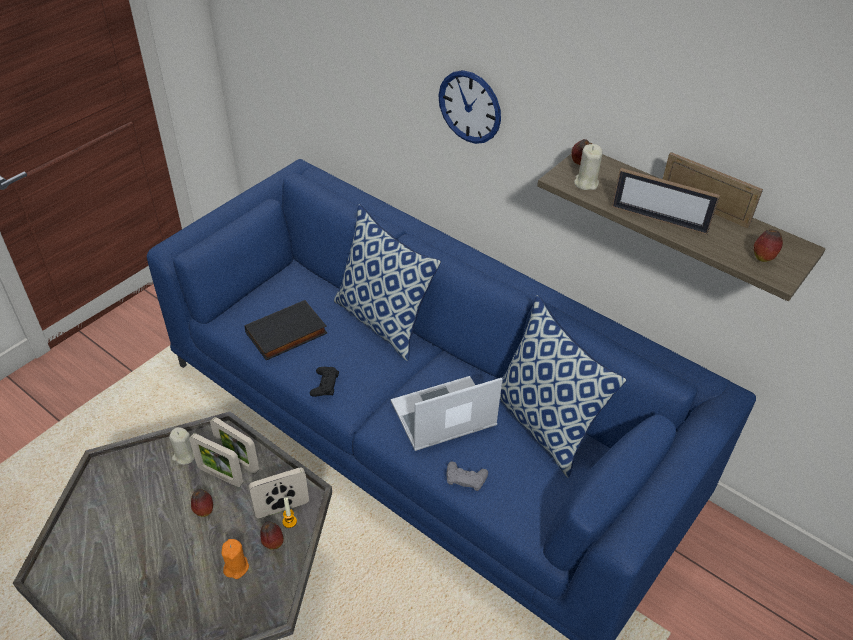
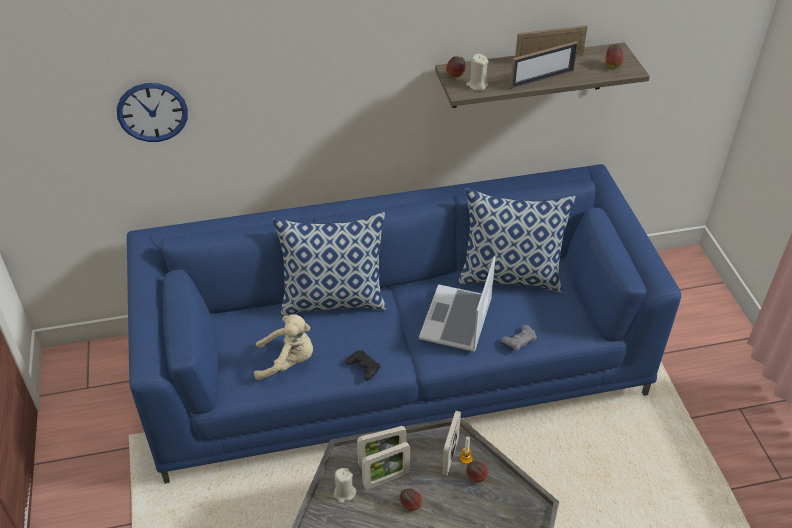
camera: 50 degrees left, 0 degrees up
(236, 567) = (479, 510): orange candle -> none
(287, 334) = (288, 361): black book -> beige plush toy
(470, 107) = (324, 86): wall clock -> wall clock (152, 112)

